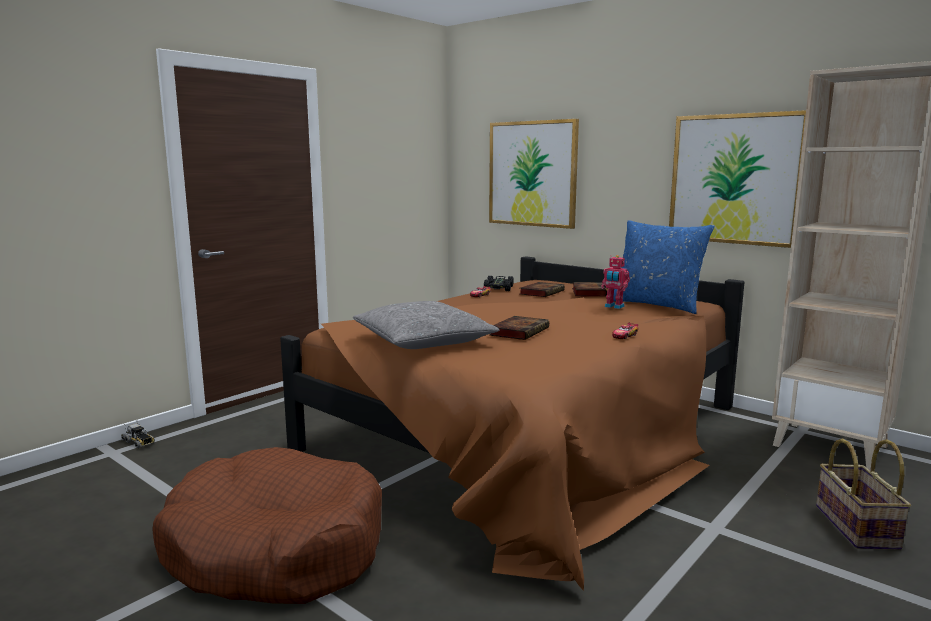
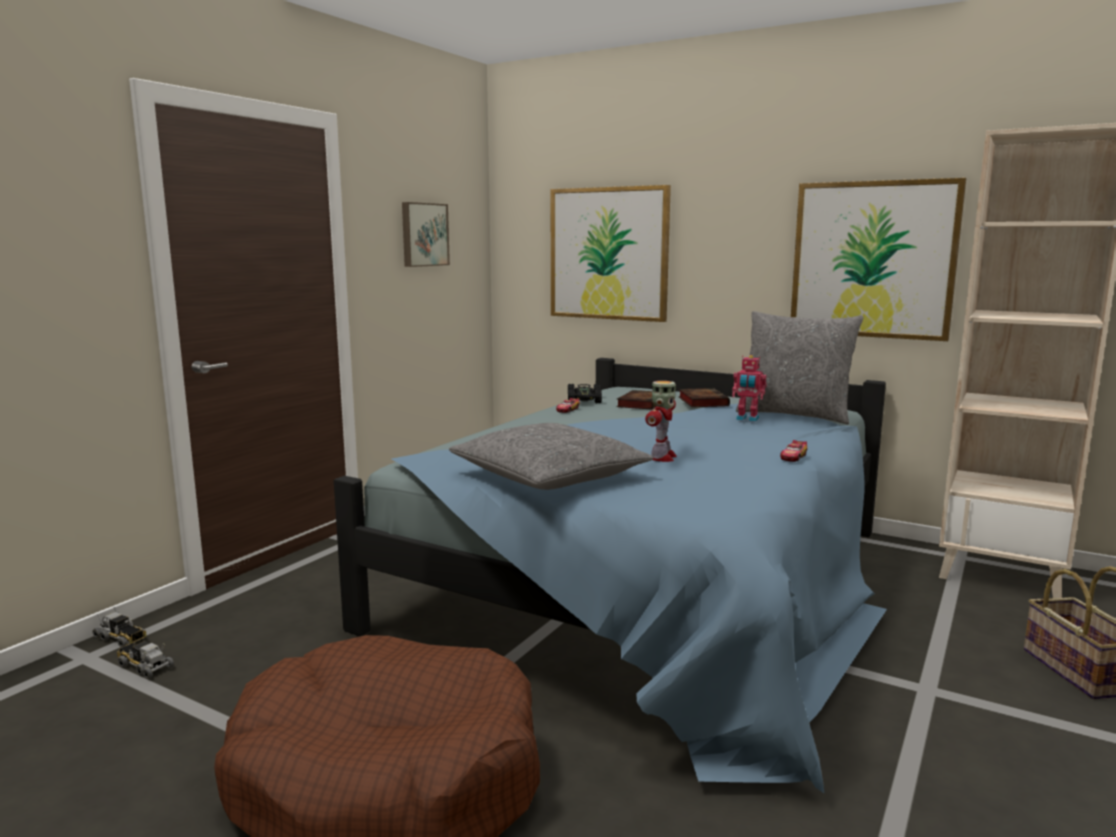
camera: 10 degrees left, 0 degrees up
(147, 461) = (144, 666): none -> toy truck
(388, 158) = (423, 234): none -> picture
(519, 331) = (662, 457): book -> toy robot
(532, 434) = (655, 584): brown bed -> blue bed
(657, 305) = (794, 415): blue pillow -> grey pillow

